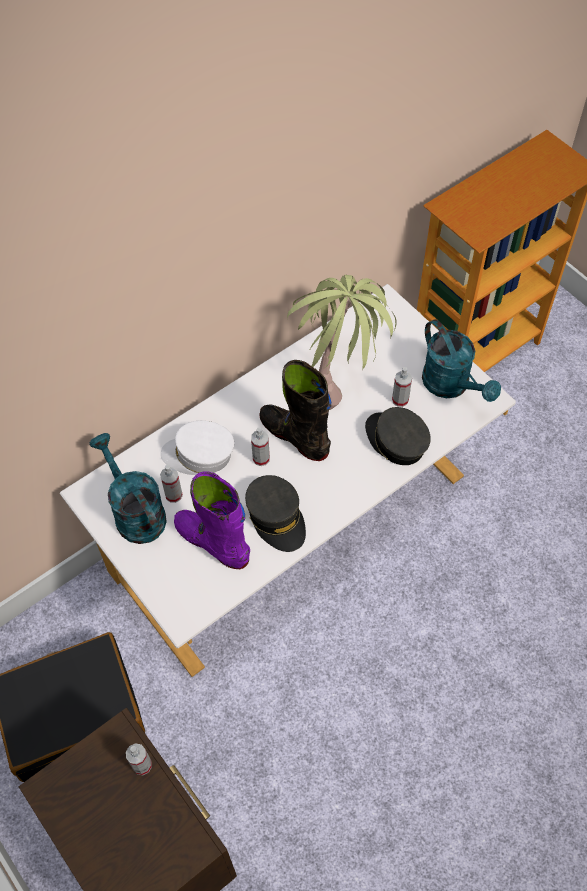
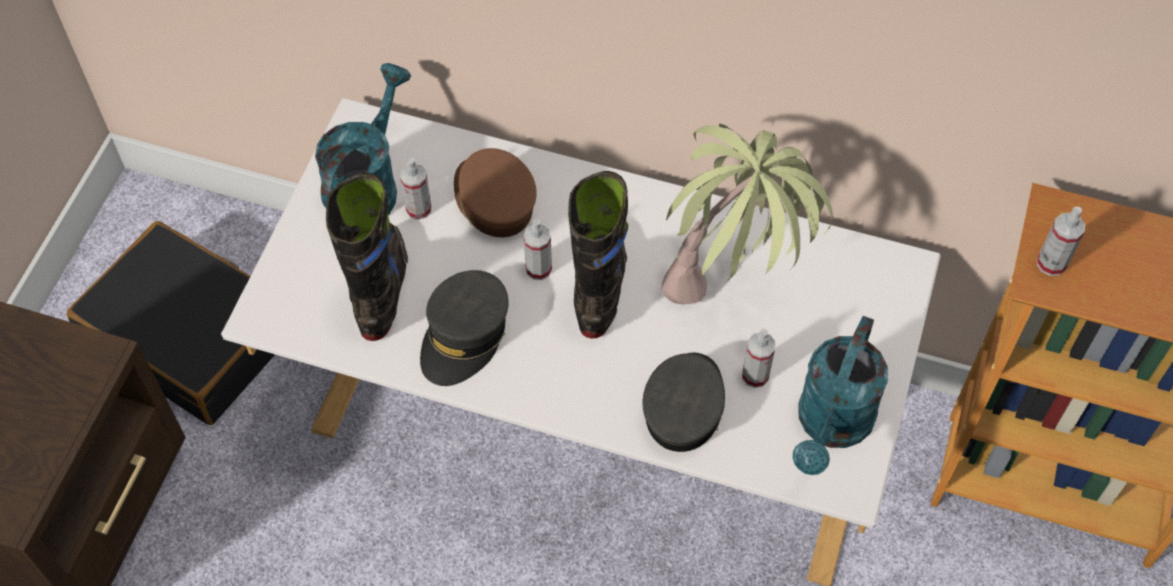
camera: 55 degrees right, 0 degrees up
(142, 765) = (76, 401): spray bottle -> spray bottle (1051, 263)
(199, 455) = (493, 201): white cap -> brown cap
(213, 543) = (382, 289): purple boot -> black boot

